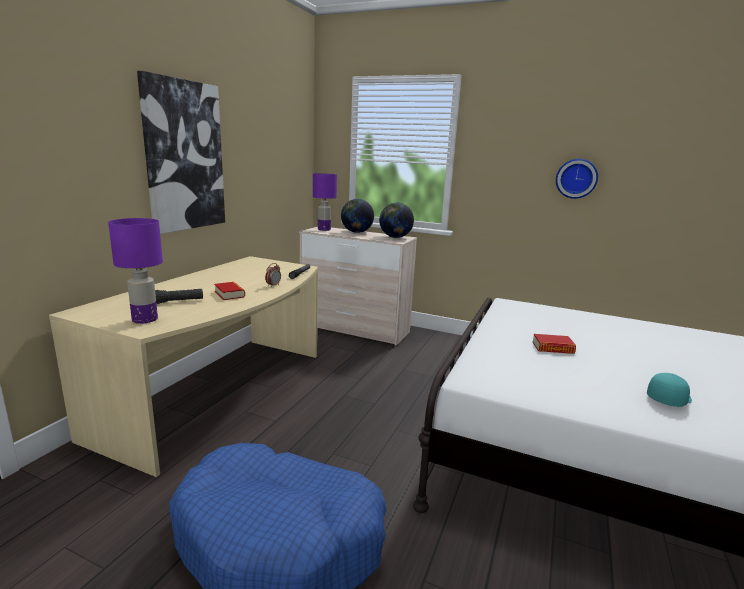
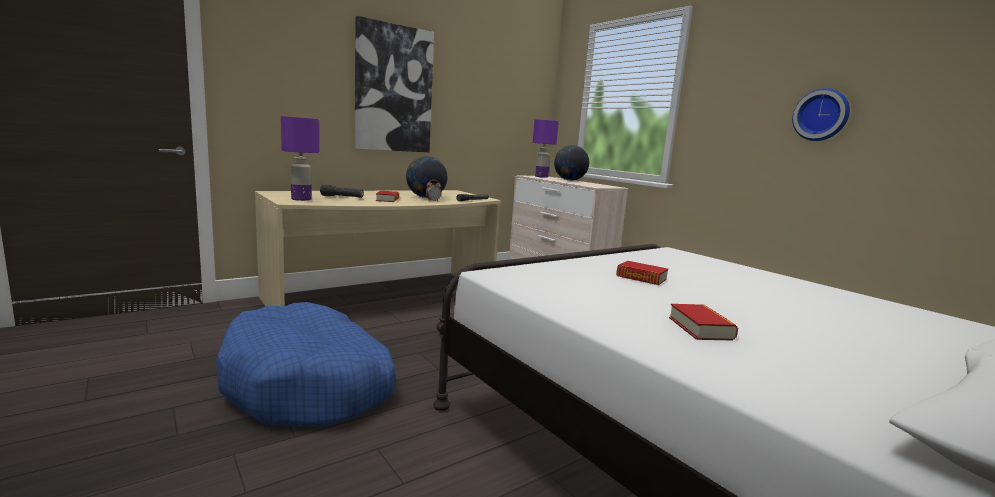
camera: 30 degrees right, 5 degrees down
(395, 237) = (601, 185): globe -> globe (426, 197)
(668, 398) = (700, 328): turquoise cap -> book

